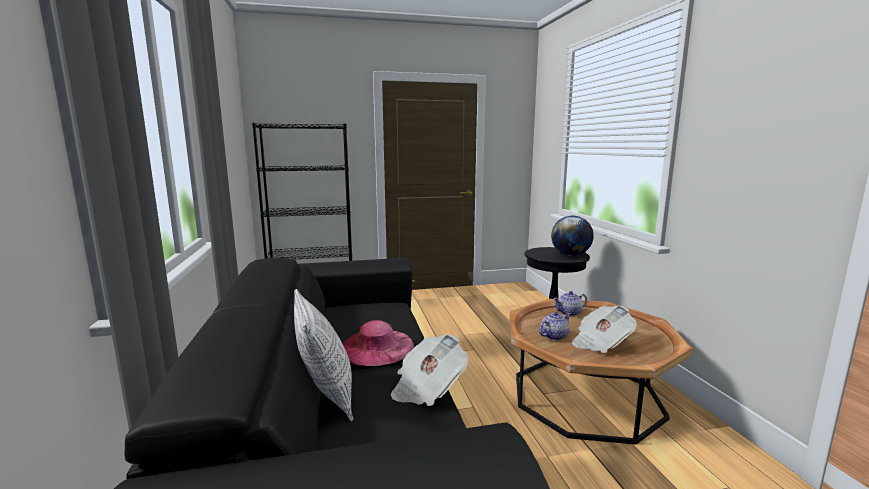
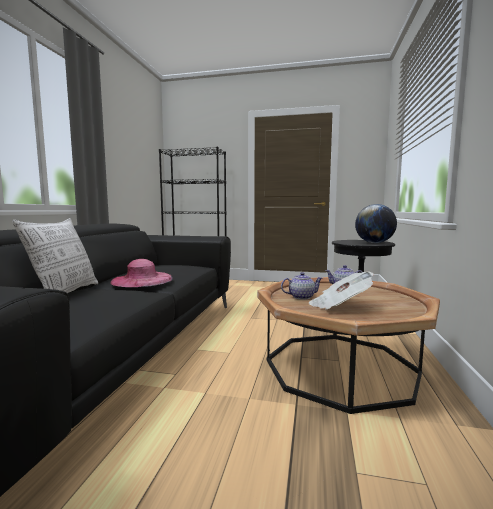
camera: 25 degrees right, 5 degrees down
(427, 388) = (129, 300): newspaper -> none

